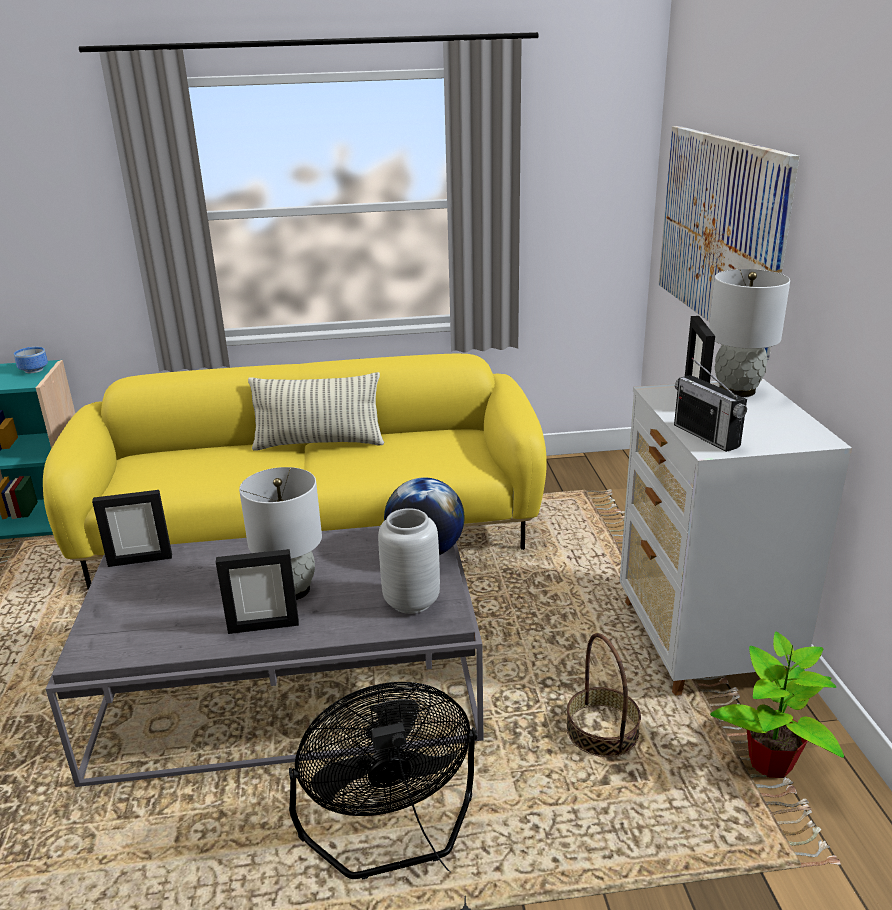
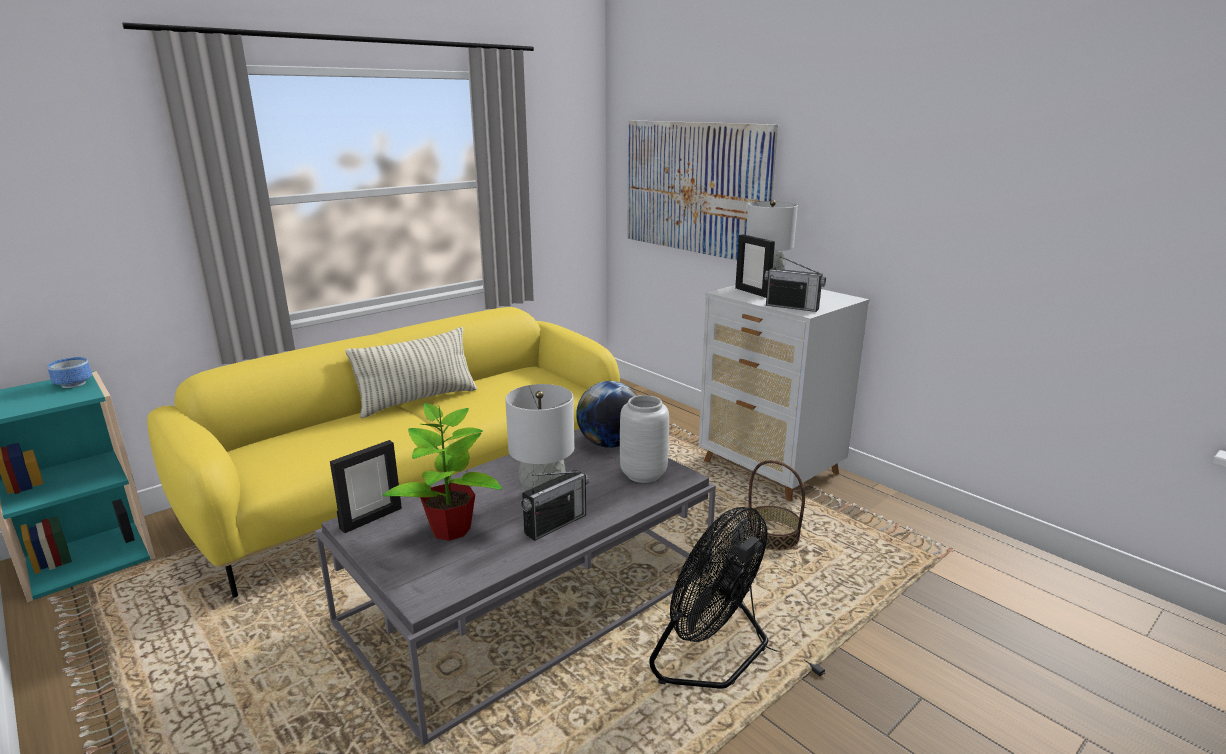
camera: 35 degrees left, 5 degrees down
(263, 626) = (555, 524): picture frame -> radio
(770, 763) = (872, 517): potted plant -> potted plant (450, 530)

